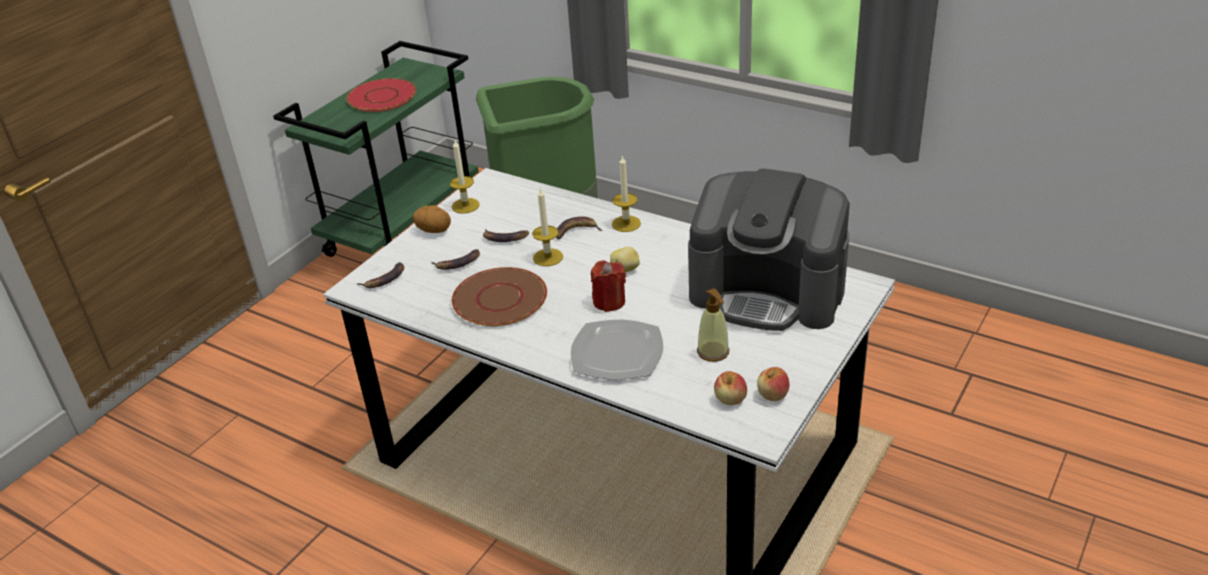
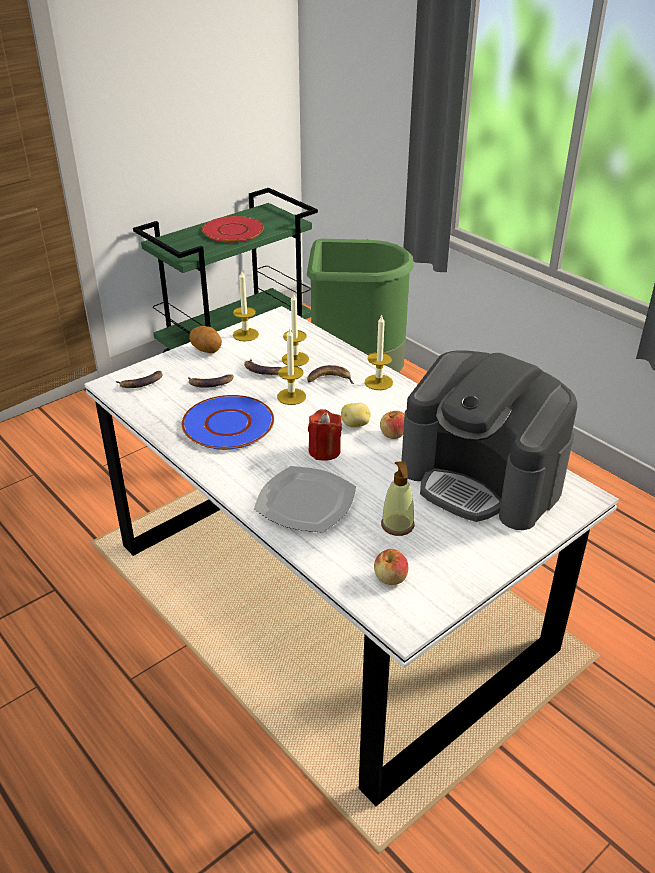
camera: 15 degrees right, 0 degrees up
(500, 299) = (228, 424): brown plate -> blue plate
(531, 219) = (295, 359): none -> candle
(772, 395) = (435, 585): apple -> apple (393, 434)

